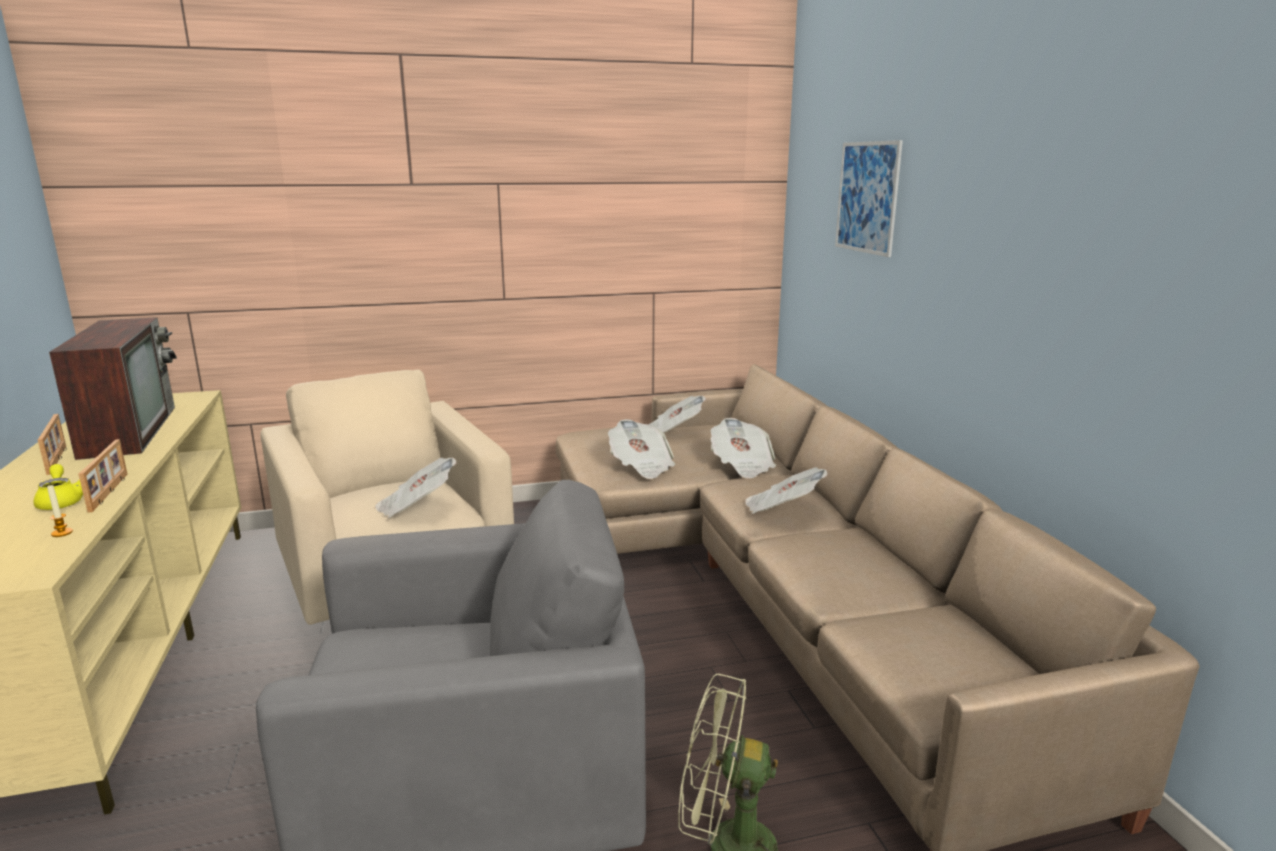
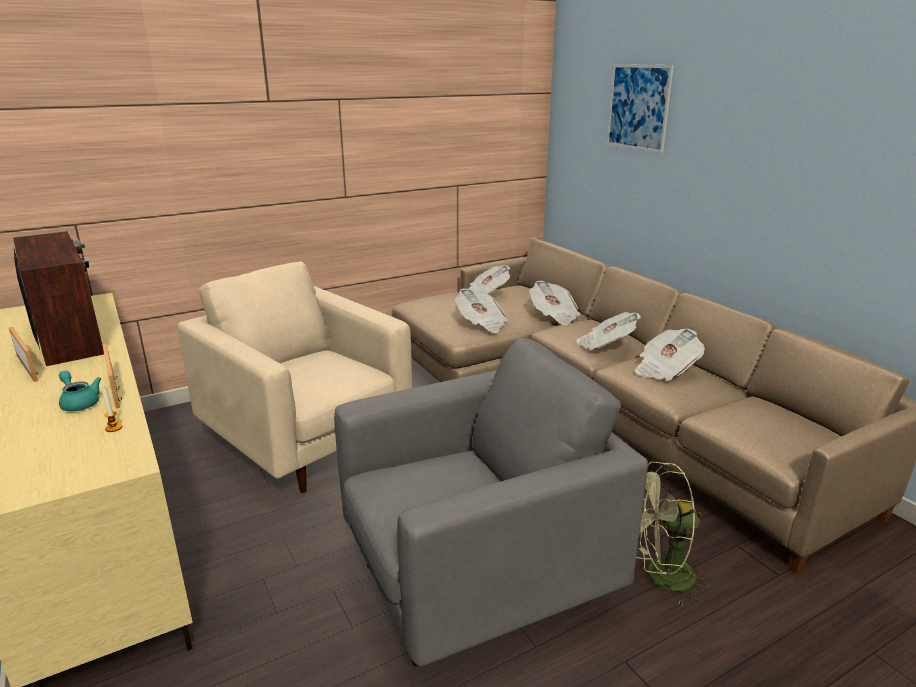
camera: 15 degrees left, 5 degrees up
(61, 501) = (79, 402): yellow teapot -> turquoise teapot
(416, 507) = (338, 374): newspaper -> newspaper (665, 370)

